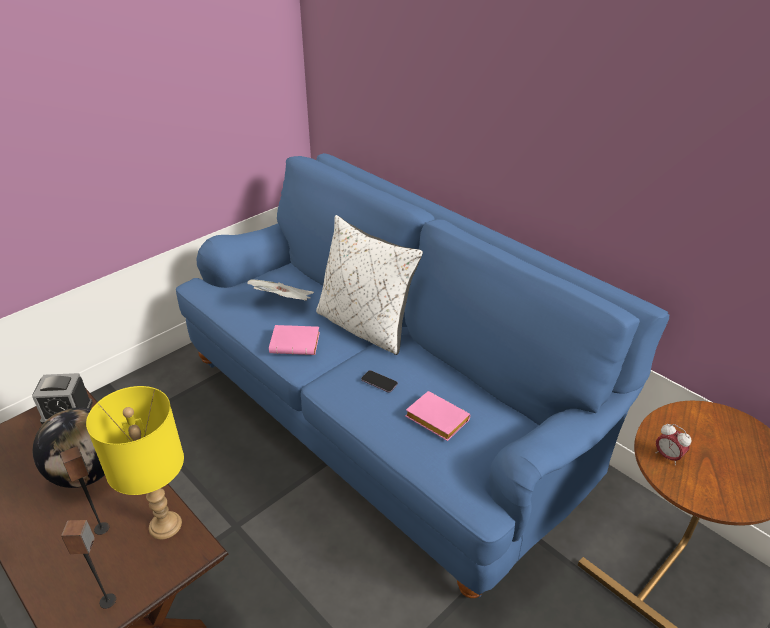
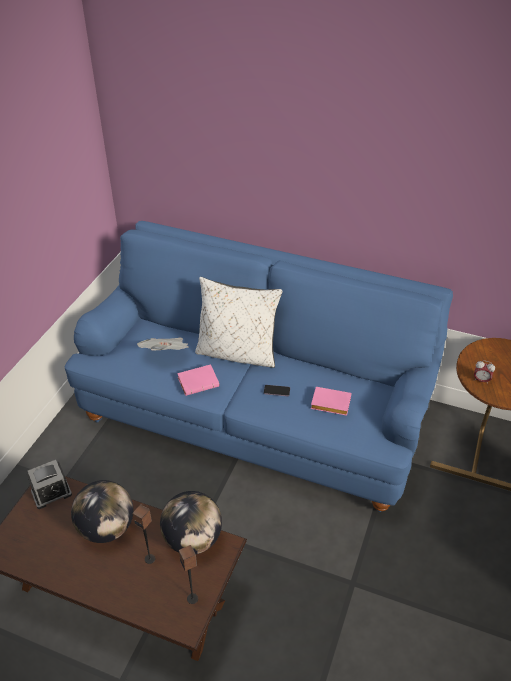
camera: 25 degrees left, 5 degrees up
(165, 526) = (193, 539): yellow table lamp -> globe

